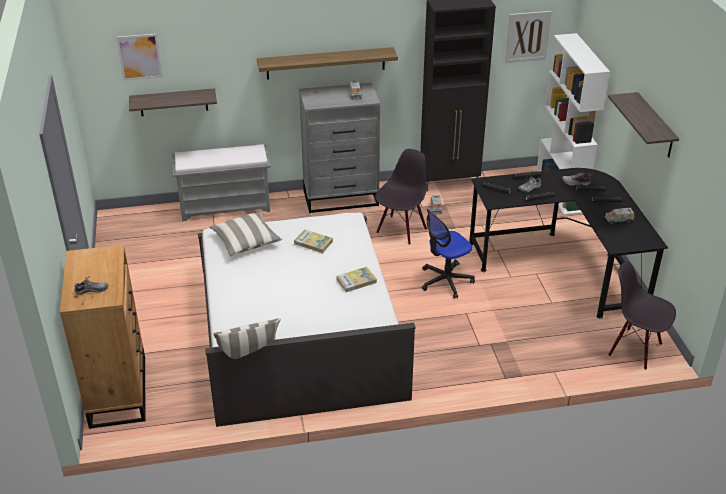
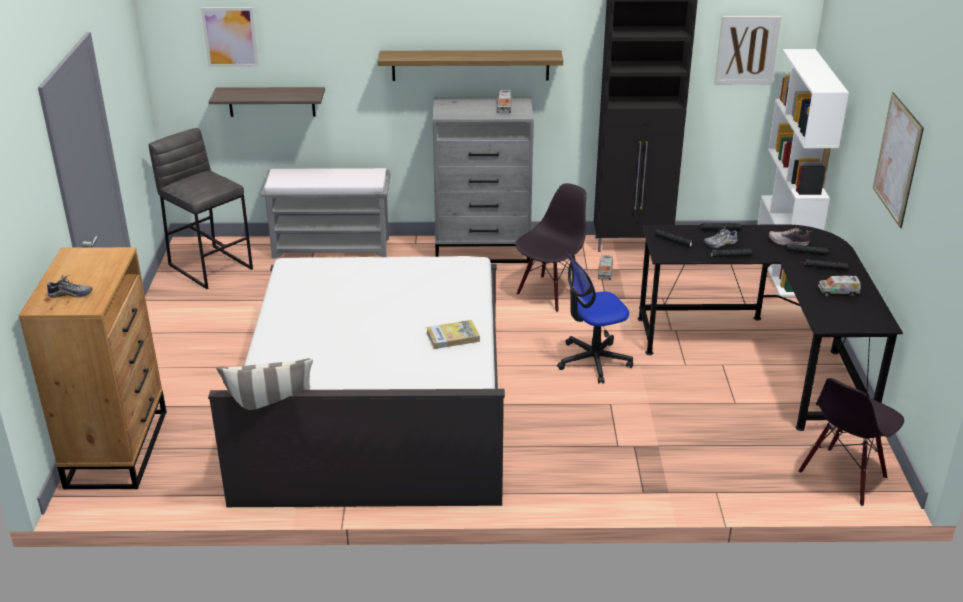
camera: 10 degrees right, 5 degrees down
(136, 233) = (211, 266): none -> grey stool
(246, 241) = (325, 277): pillow -> none
(313, 242) = (411, 286): book -> none
(635, 349) = (843, 476): black chair -> black chair turned 90 degrees counterclockwise
(655, 126) = (897, 159): shelf -> picture

